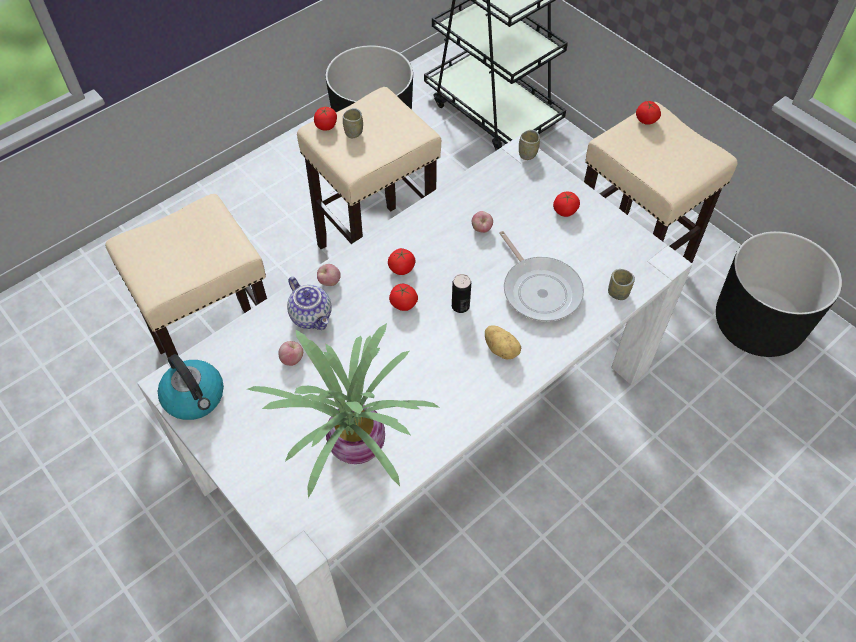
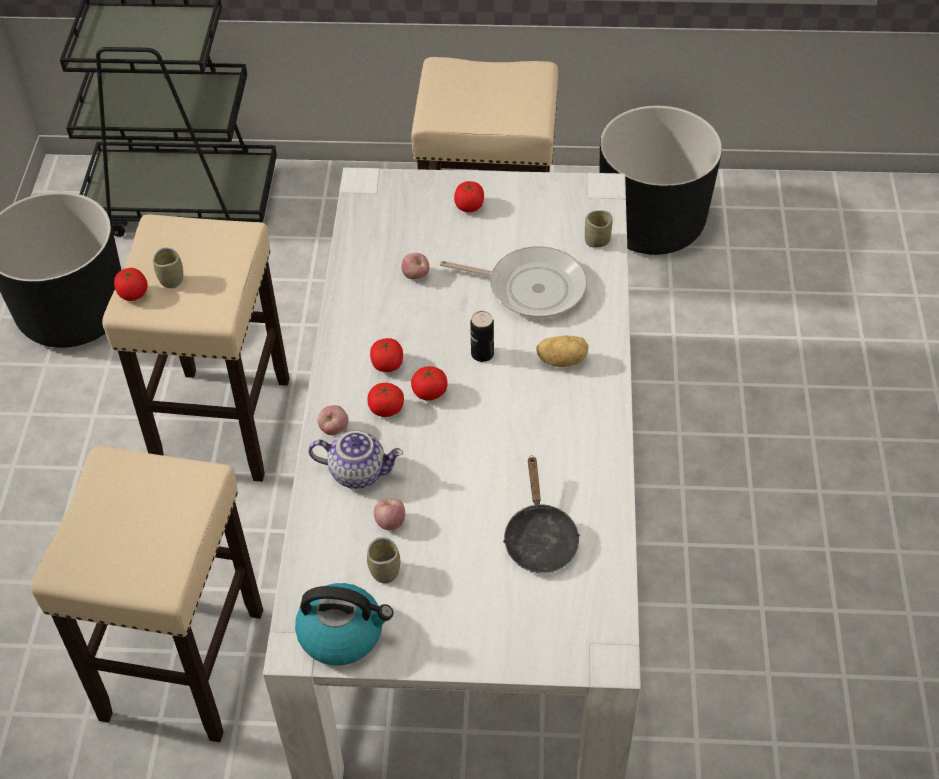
camera: 45 degrees left, 5 degrees down
(354, 442) = (539, 538): potted plant -> black frying pan
(527, 154) = (373, 180): cup -> cup (385, 571)
(646, 120) = (441, 79): tomato -> tomato (386, 409)

